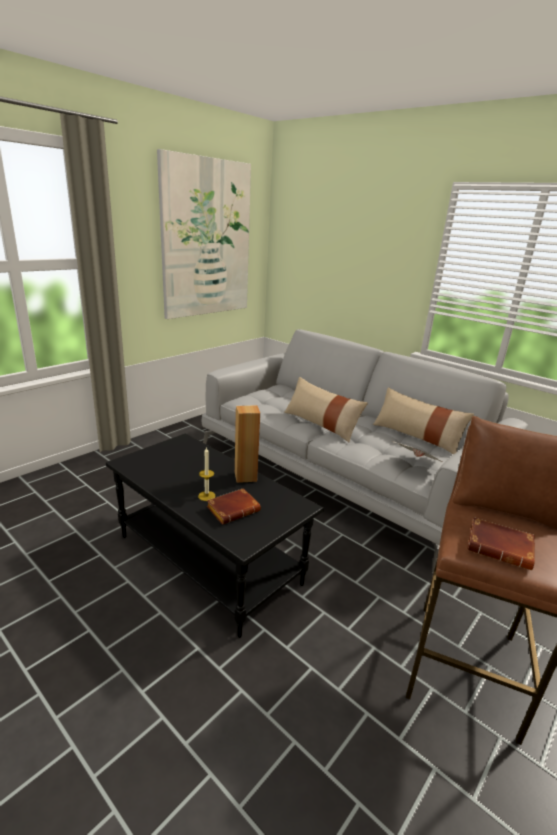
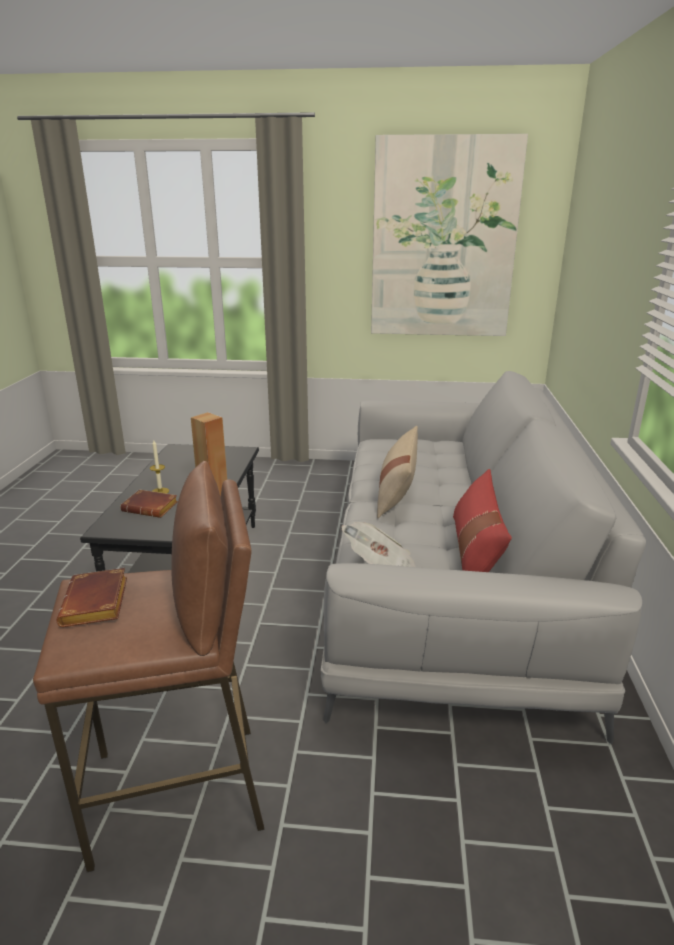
camera: 55 degrees right, 0 degrees up
(416, 436) = (475, 552): beige pillow -> red pillow

